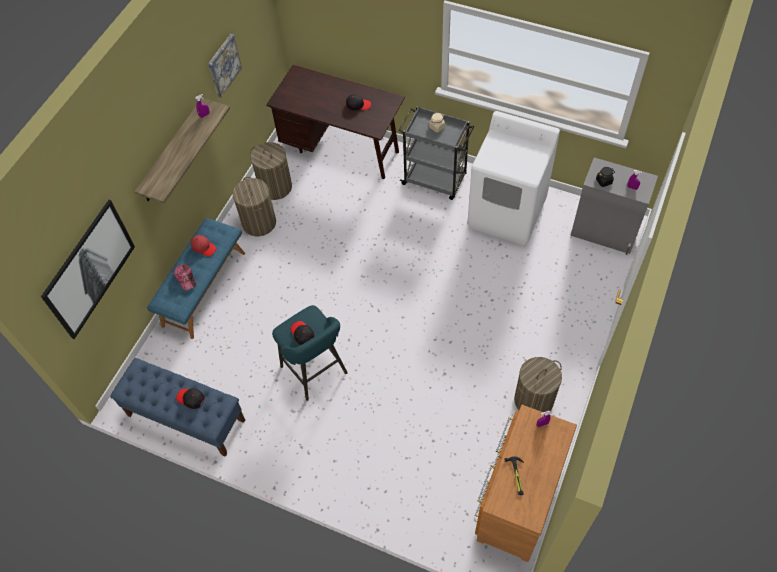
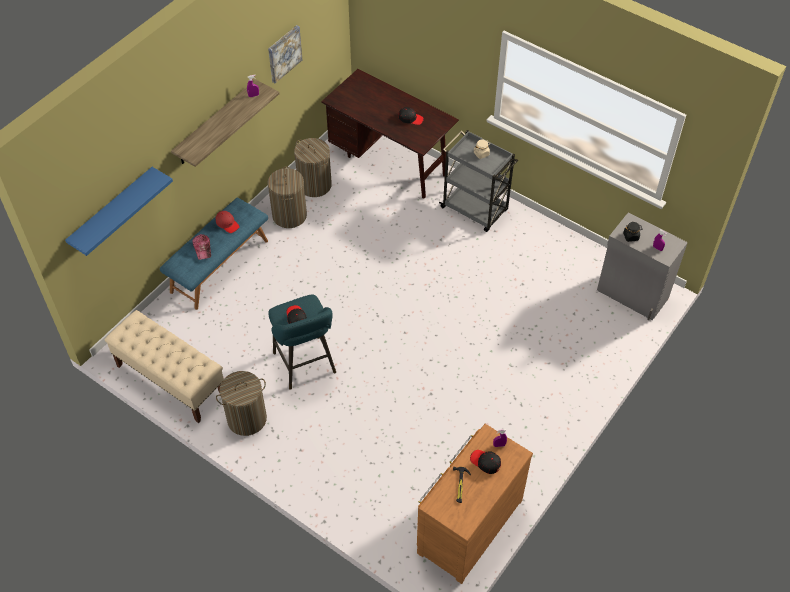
camera: 10 degrees right, 5 degrees down
(88, 268) = (112, 211): picture -> blue shelf
(186, 418) = (170, 380): blue bench -> beige bench
(191, 399) = (178, 357): black cap -> black cap (485, 462)
(507, 213) = (538, 256): white washing machine -> none
(533, 400) = (512, 437): laundry basket -> laundry basket (246, 419)

